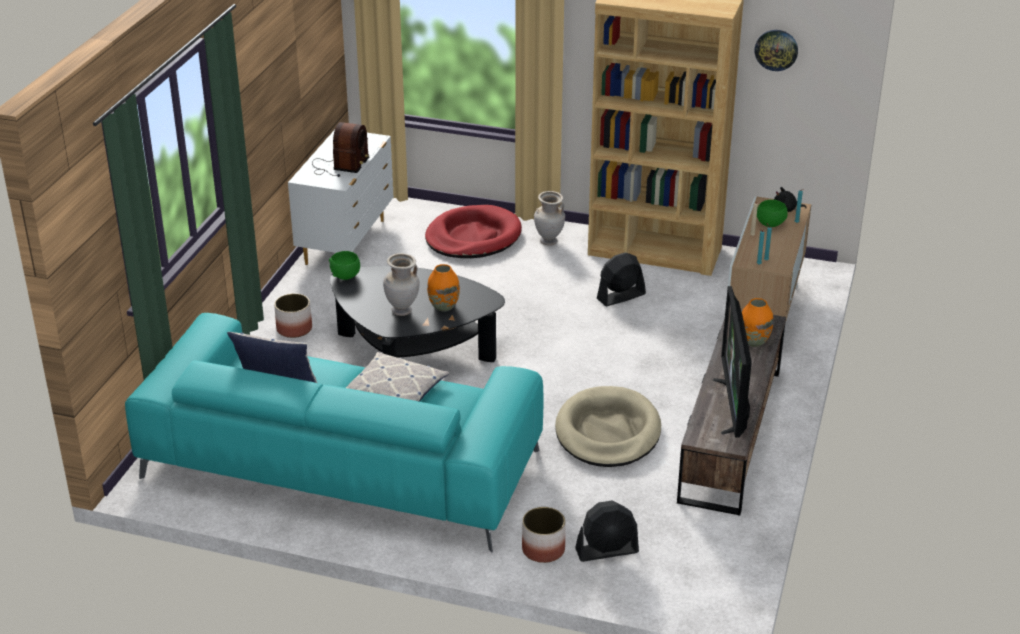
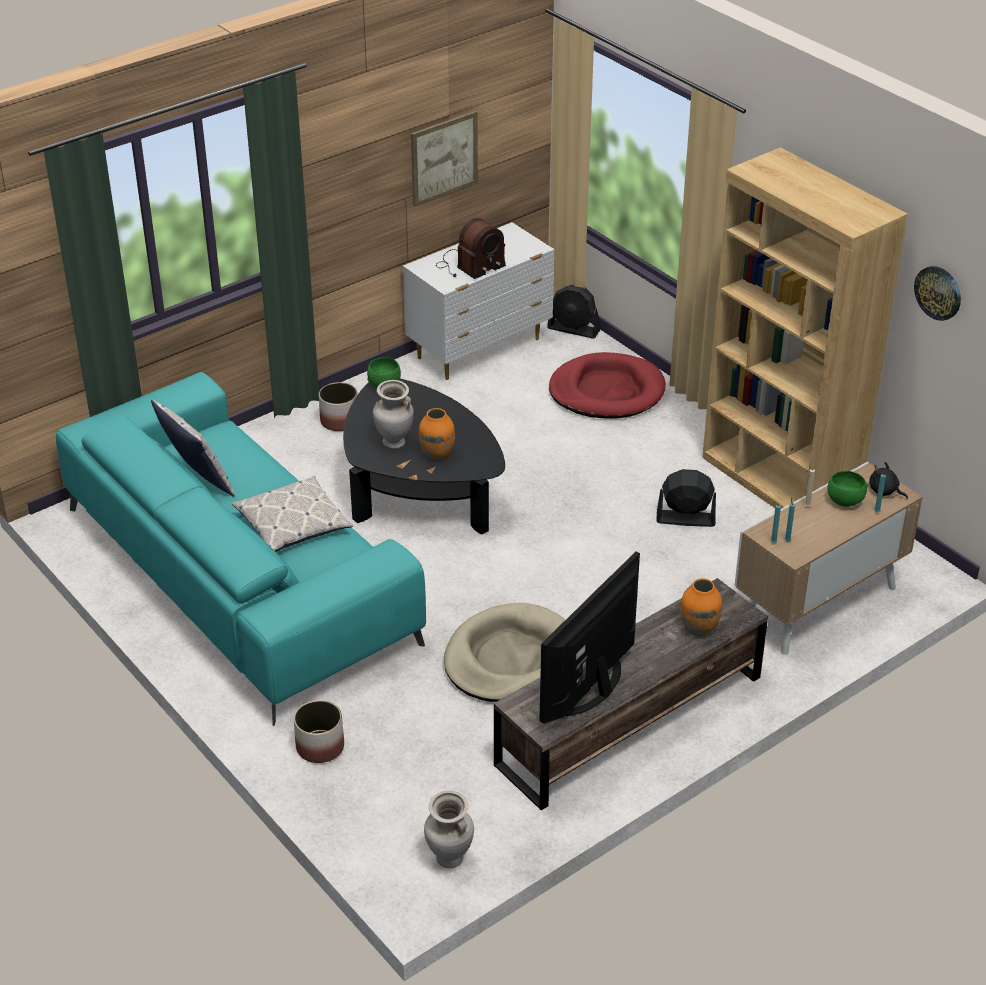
camera: 35 degrees right, 5 degrees up
(297, 79) = (444, 158): none -> picture
(548, 242) = (677, 427): beige vase -> beige vase (449, 859)
(607, 551) = (375, 779): black fan -> black fan (574, 329)

